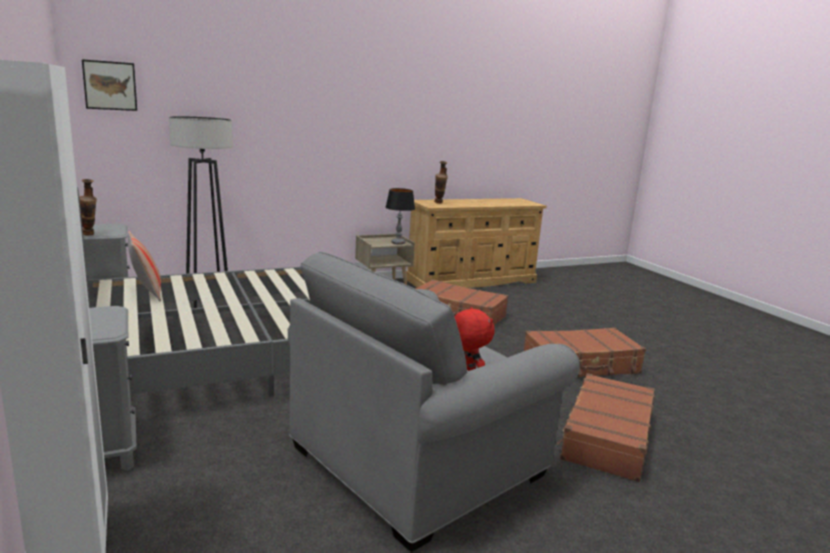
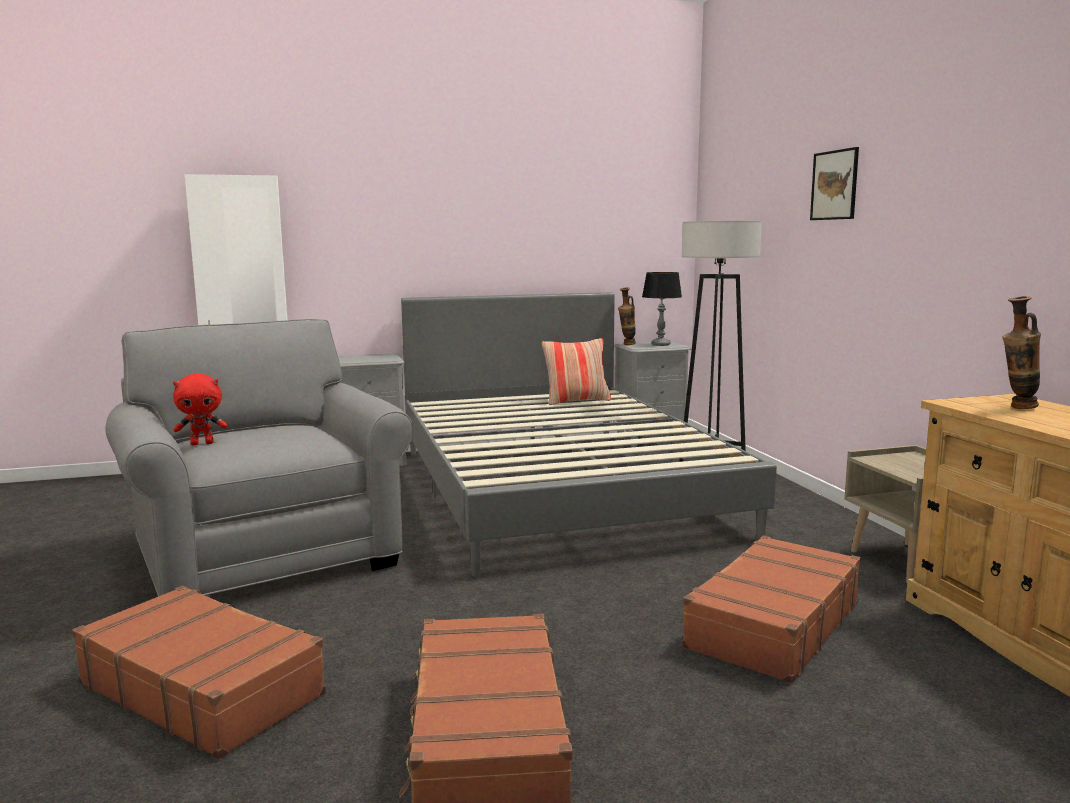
camera: 100 degrees right, 5 degrees down
(110, 85) = (718, 193): picture -> picture (834, 185)
(398, 243) = (915, 473): table lamp -> table lamp (660, 344)

